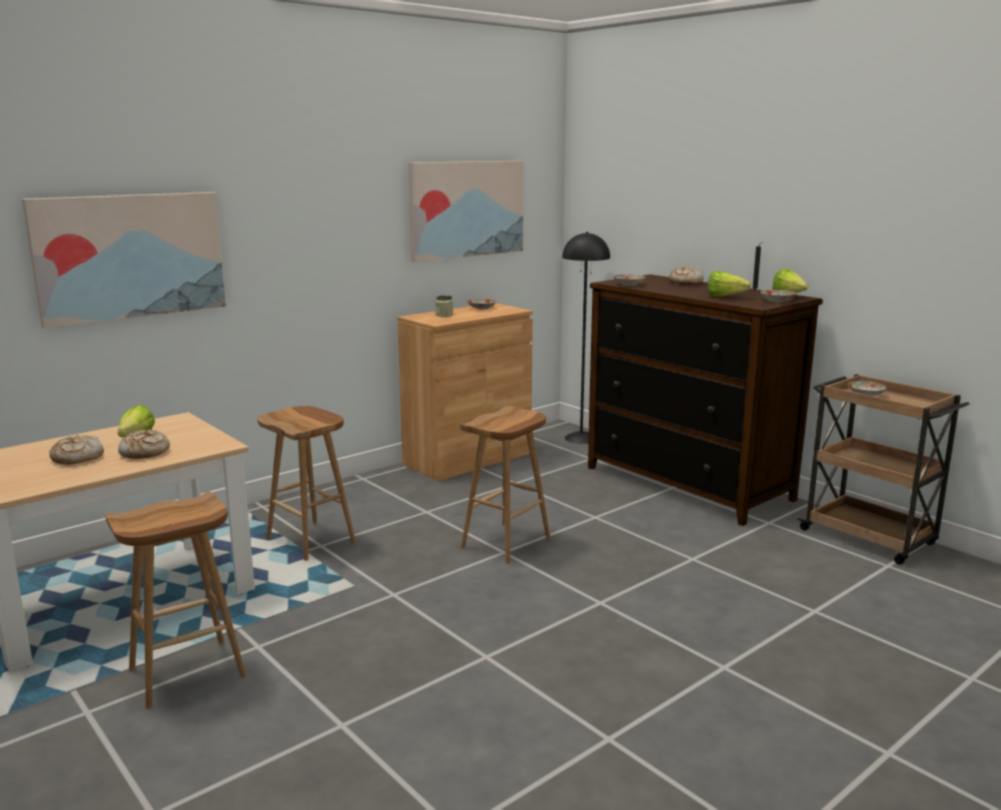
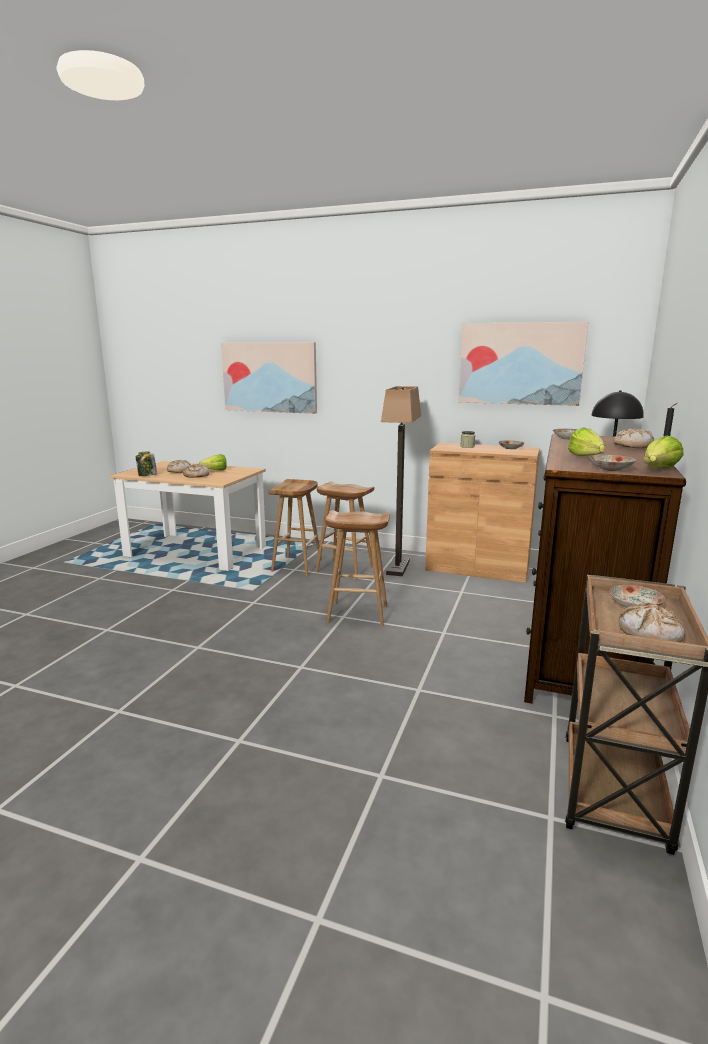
camera: 60 degrees right, 0 degrees up
(56, 481) = (147, 475): none -> jar
(186, 673) = (138, 584): brown stool -> brown stool (343, 569)
(409, 490) = (398, 567): none -> floor lamp
(912, 403) = (650, 633): none -> bread

